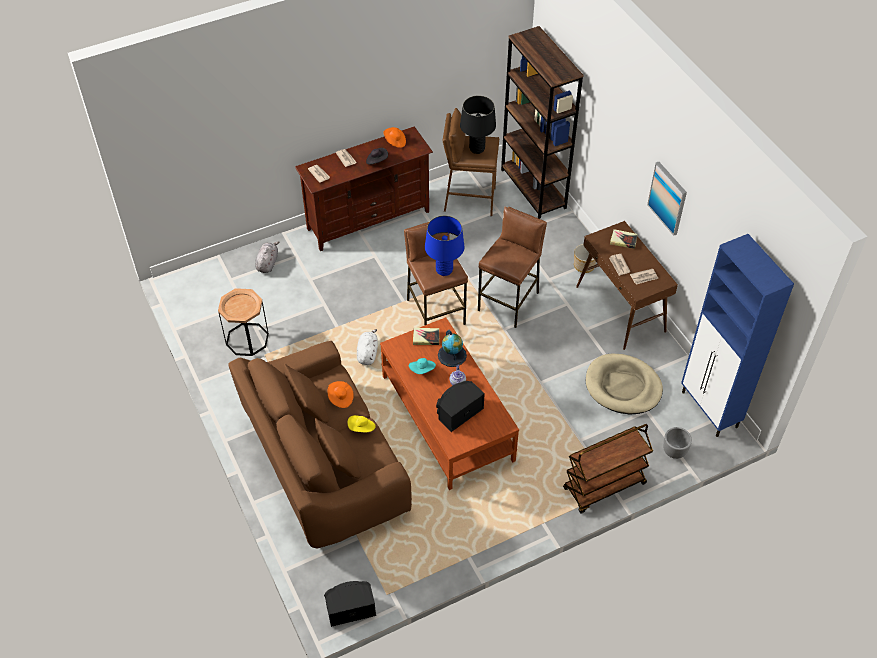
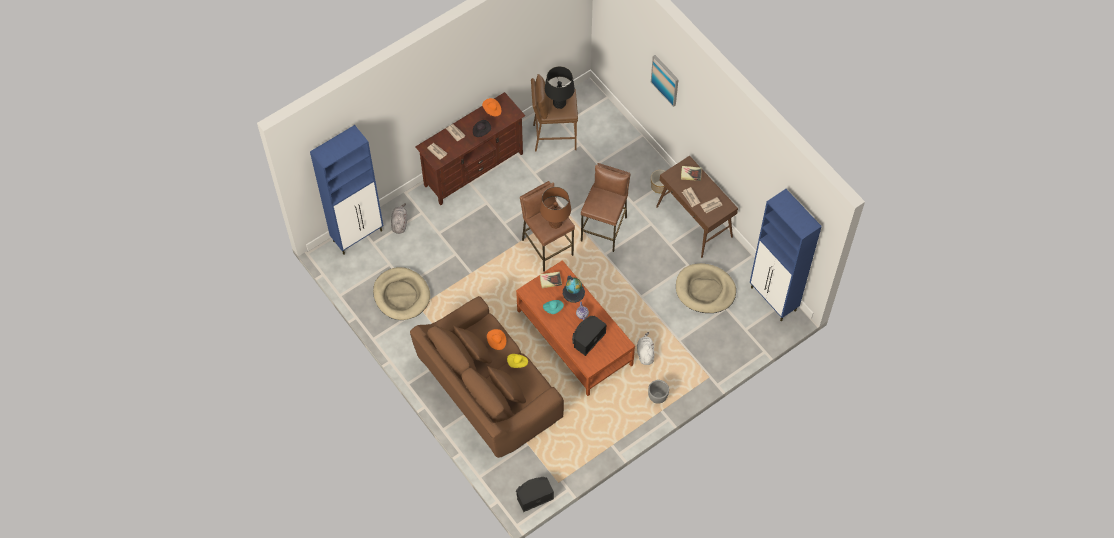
camera: 10 degrees left, 10 degrees up
(216, 269) = (358, 235): none -> blue cabinet
(247, 339) = (401, 295): brown side table -> beige dog bed
(367, 353) = (501, 292): white plush toy -> white plush toy (645, 353)
(444, 270) = (555, 223): blue table lamp -> brown table lamp
(533, 189) = (606, 118): brown bookcase -> none
(604, 487) = (702, 375): brown cart -> none
(668, 198) = (723, 148): picture -> picture (665, 80)
(674, 451) = (750, 338): grey planter -> grey planter (657, 397)

